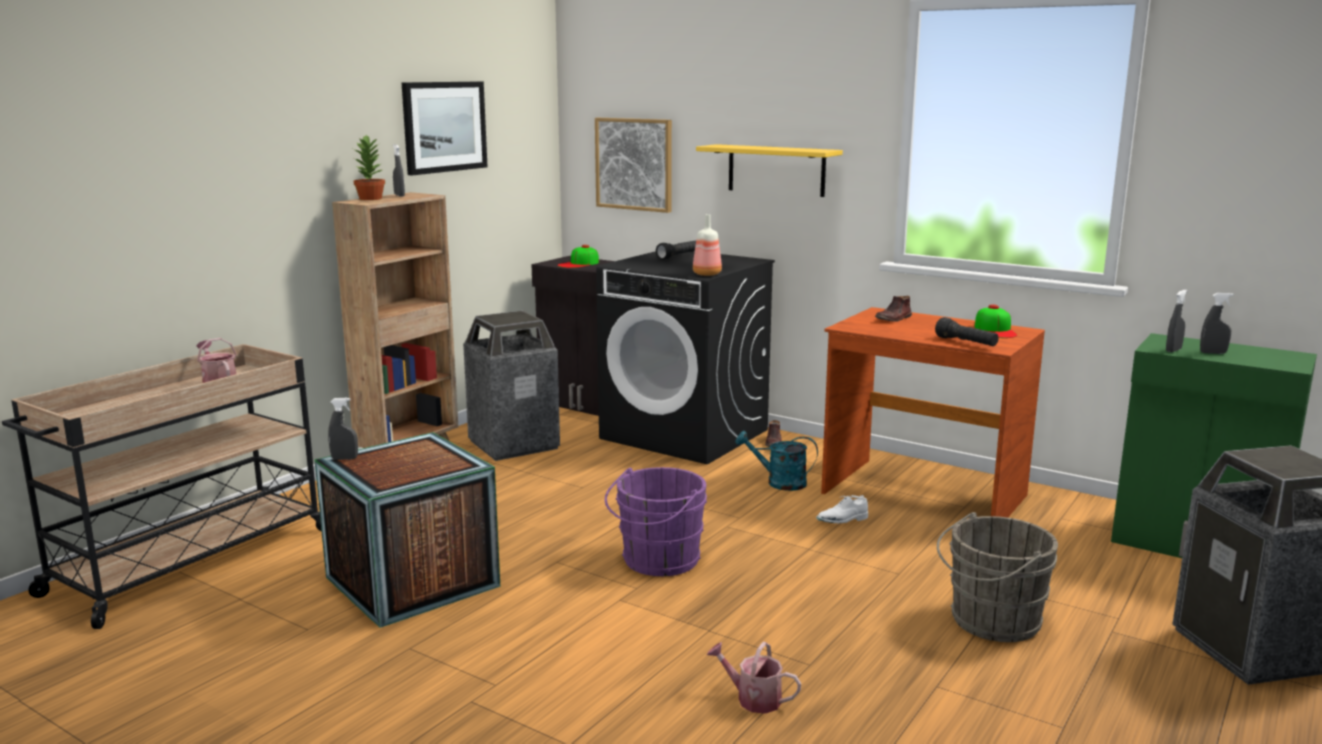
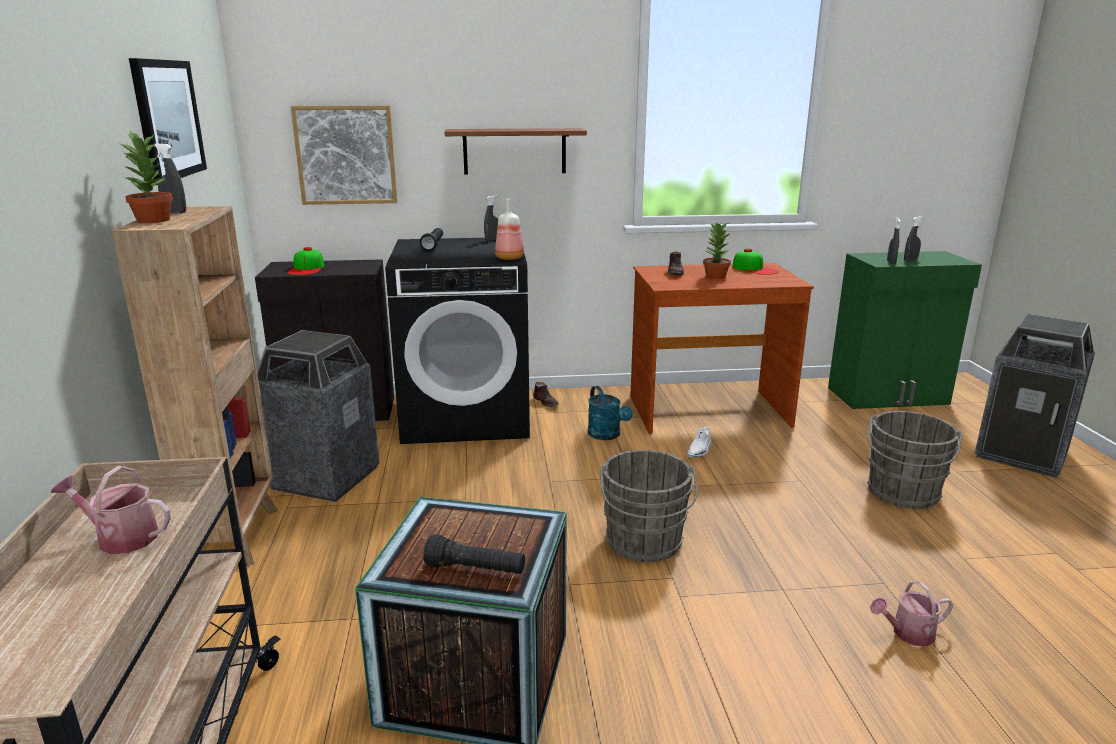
camera: 40 degrees left, 5 degrees up
(344, 458) = (392, 570): grey spray bottle -> grey spray bottle (492, 240)
(657, 561) = (644, 544): purple bucket -> grey bucket
(776, 170) = (514, 151): yellow shelf -> brown shelf
(779, 483) = (607, 435): turquoise watering can -> turquoise watering can turned 90 degrees counterclockwise
(925, 328) = (715, 276): none -> potted plant
(966, 343) = (768, 282): black flashlight -> black flashlight (475, 569)

